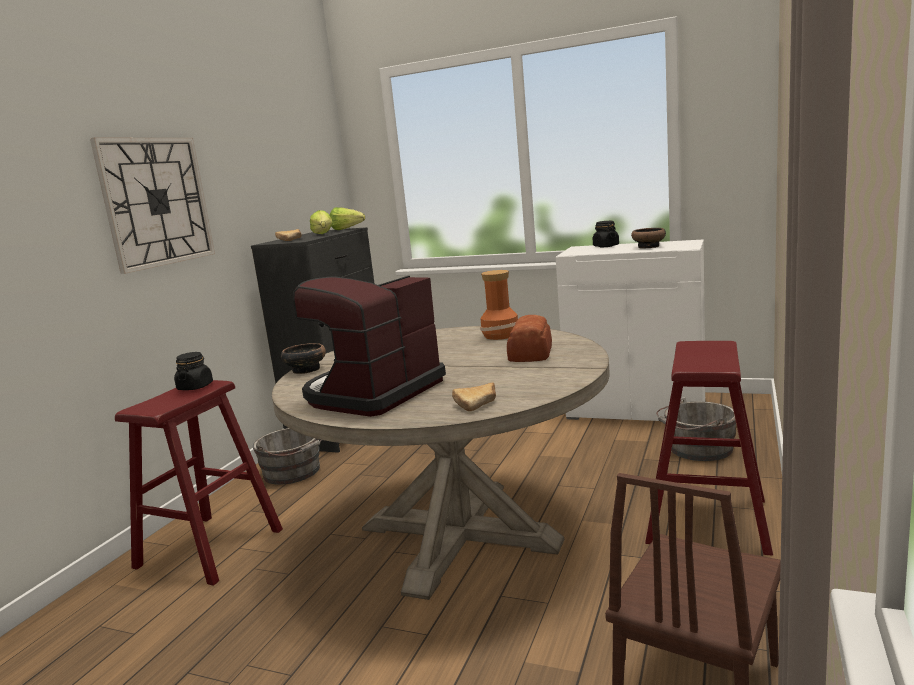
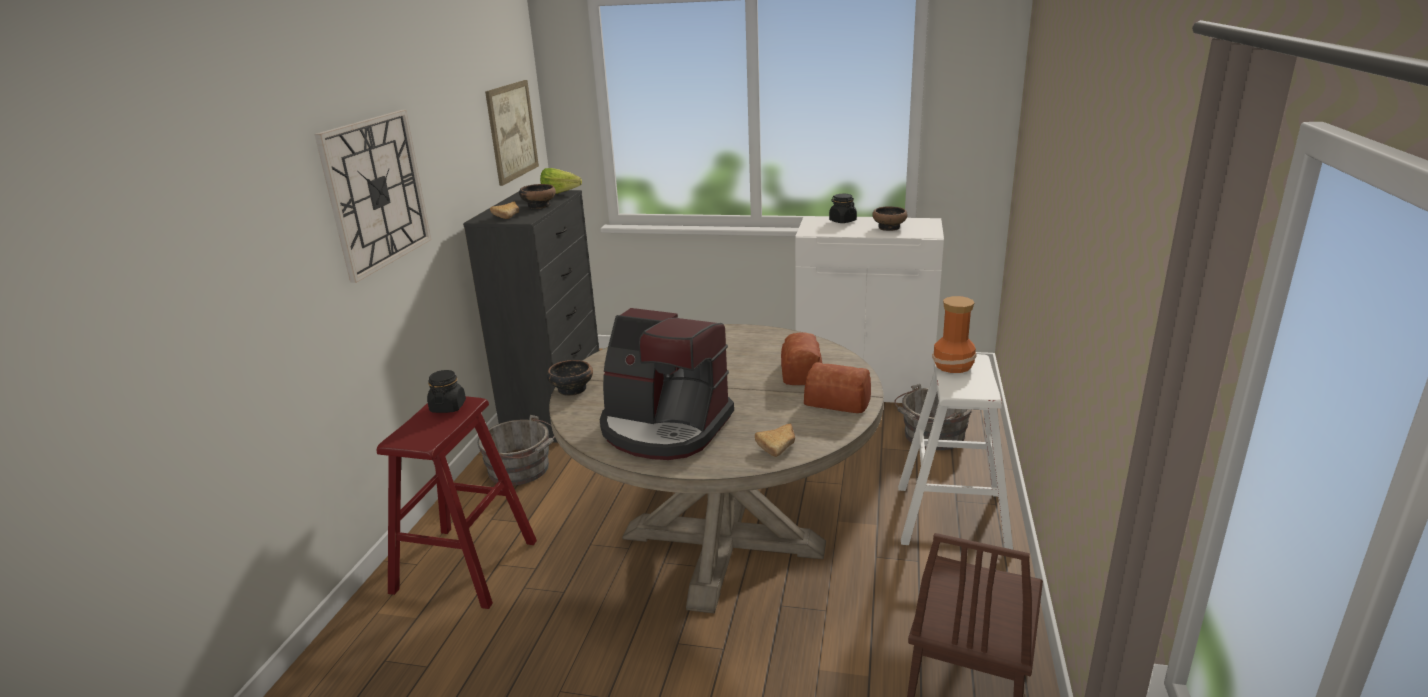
camera: 10 degrees left, 10 degrees up
(312, 182) = (512, 131): none -> picture
(322, 234) = (539, 206): lettuce -> bowl
(373, 393) = (664, 428): coffee machine -> coffee machine turned 90 degrees counterclockwise
(500, 335) = (760, 342): vase -> vase (953, 366)
(555, 371) = (836, 400): none -> bread
(707, 520) = (952, 518): red stool -> white stool

